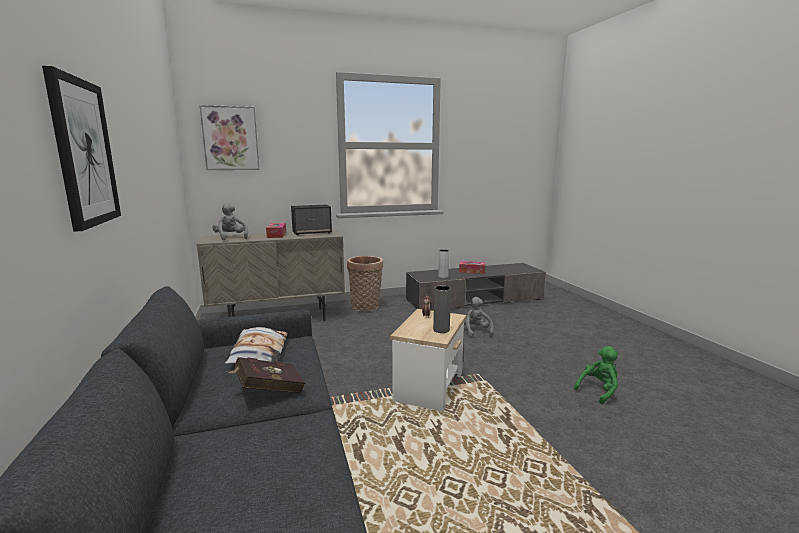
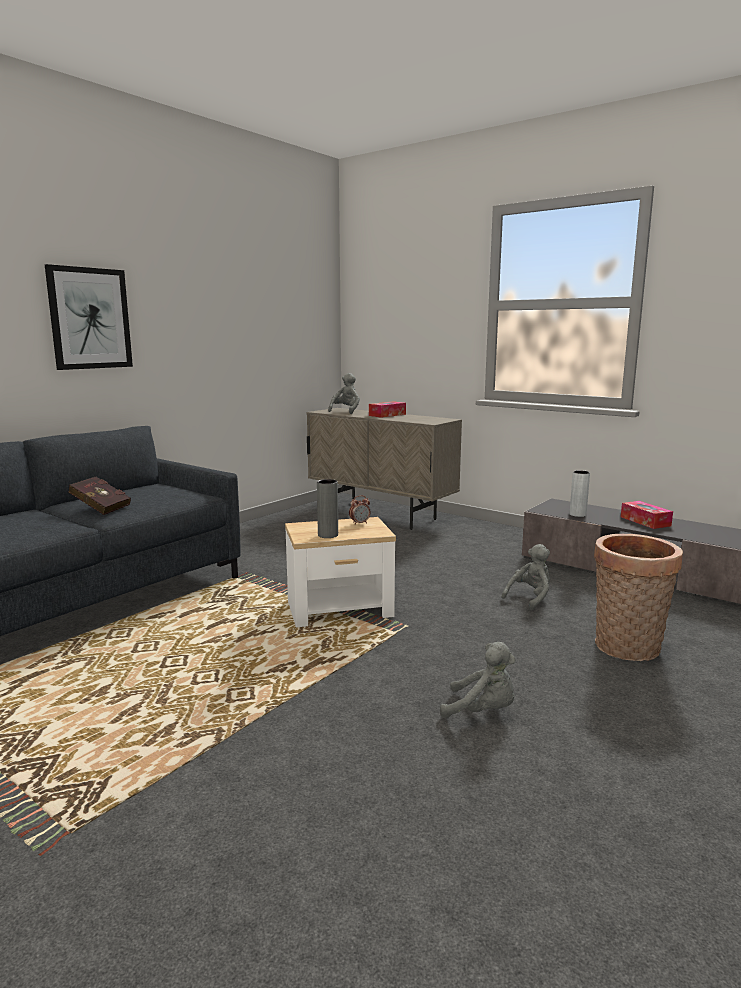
camera: 55 degrees right, 0 degrees up
(230, 138) = (379, 302): picture -> none
(258, 353) = (160, 492): pillow -> none
(312, 233) = (424, 418): speaker -> none
(366, 307) = (481, 533): basket -> basket (627, 649)
(598, 391) = (482, 711): green plush toy -> grey plush toy

